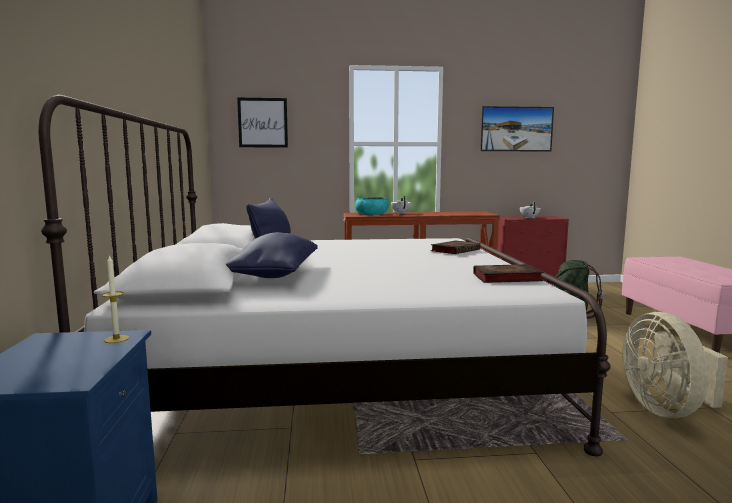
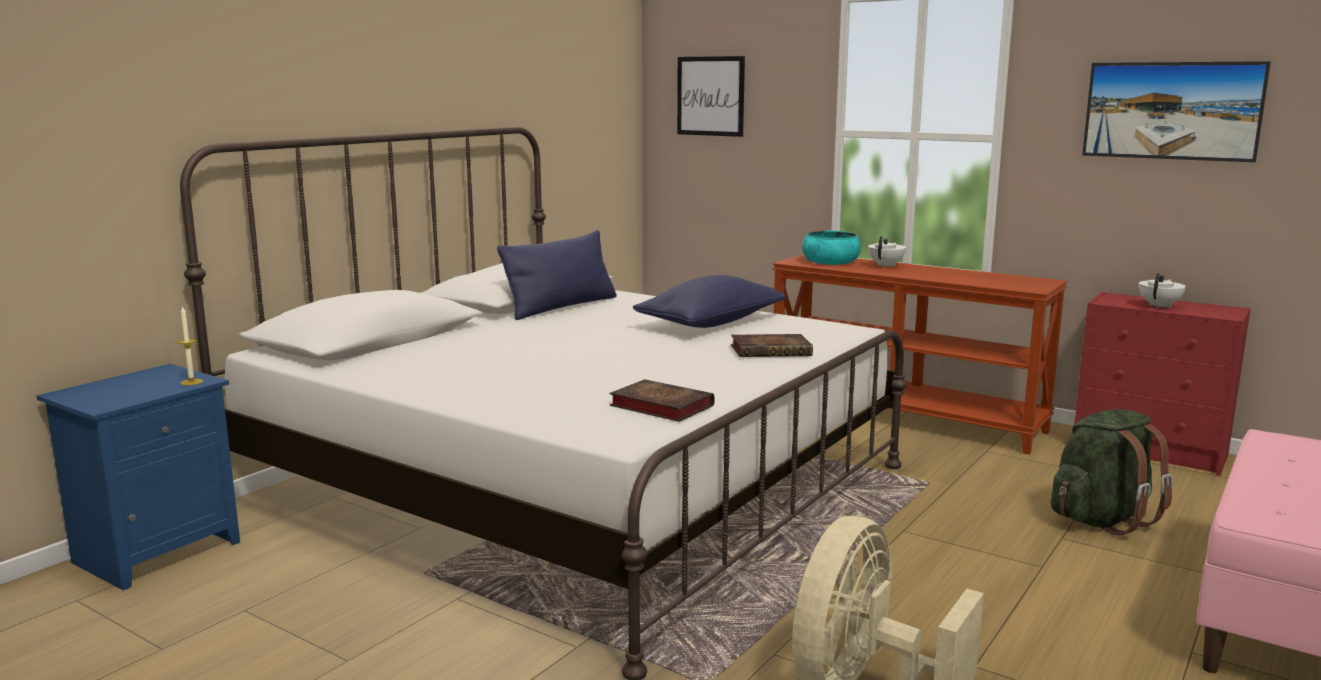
camera: 40 degrees right, 5 degrees up
(275, 274) = (455, 344): blue pillow -> blue pillow (710, 323)

